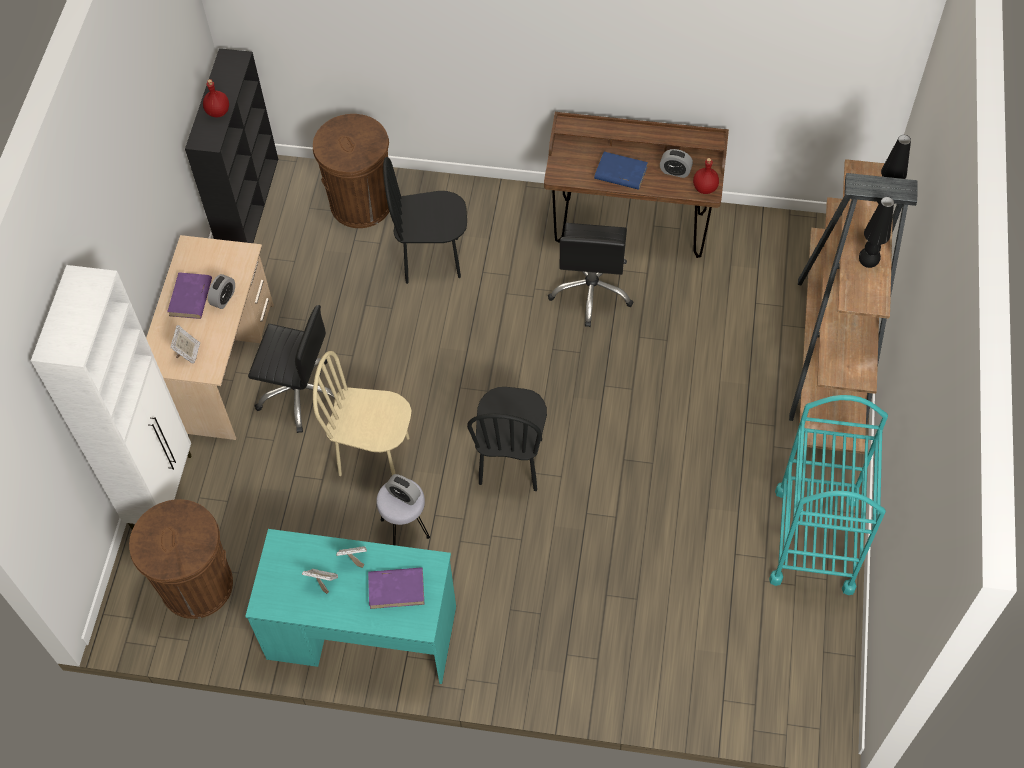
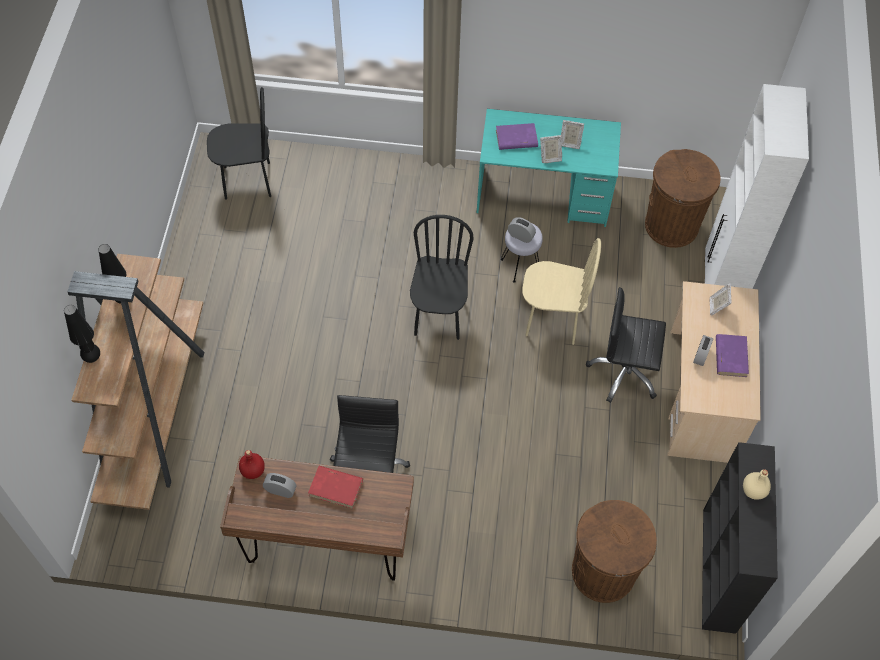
camera: 175 degrees right, 0 degrees up
(218, 111) = (753, 491): red bottle -> beige bottle
(432, 259) = (523, 506): black chair -> black chair (247, 181)
(620, 173) = (336, 488): blue book -> red book
(814, 540) = (202, 260): turquoise cart -> none

